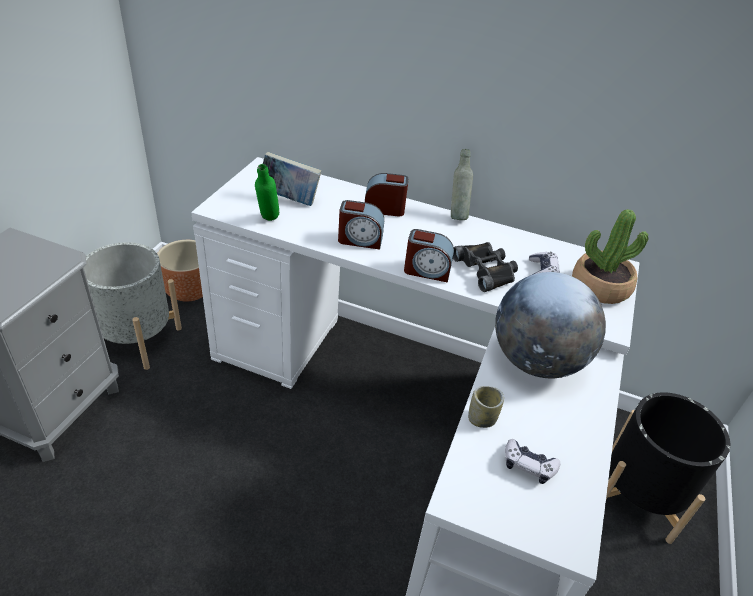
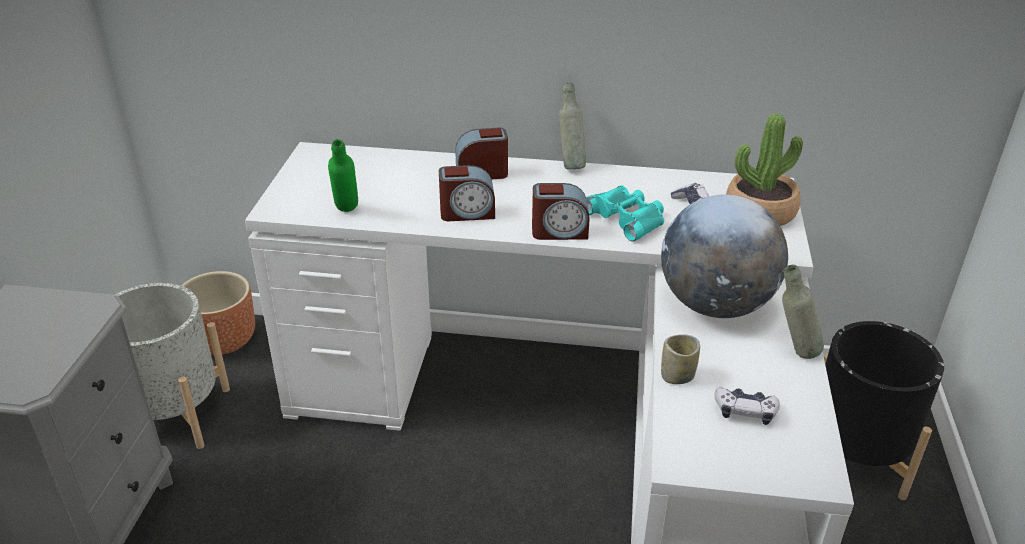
camera: 10 degrees left, 5 degrees down
(289, 199) = (362, 183): book -> none
(486, 270) = (627, 218): black binoculars -> turquoise binoculars
(589, 421) = (793, 353): none -> grey bottle

